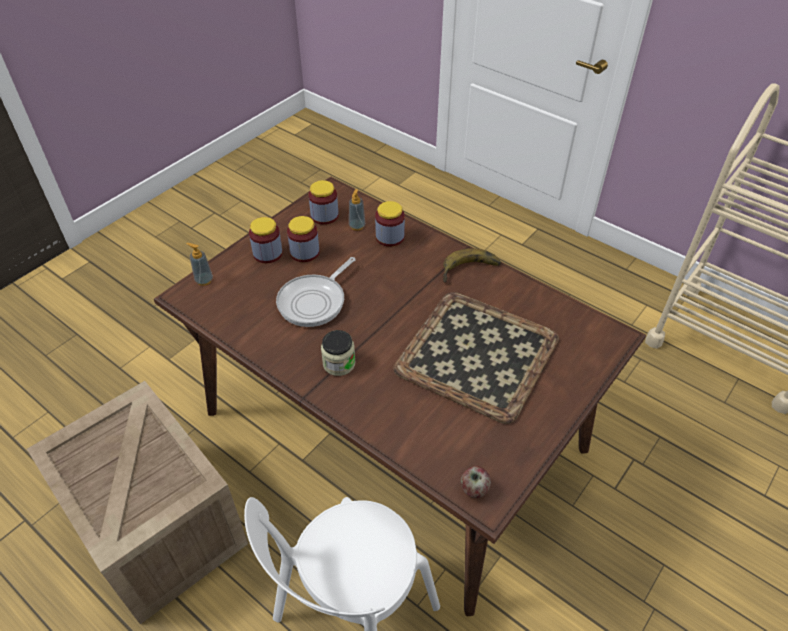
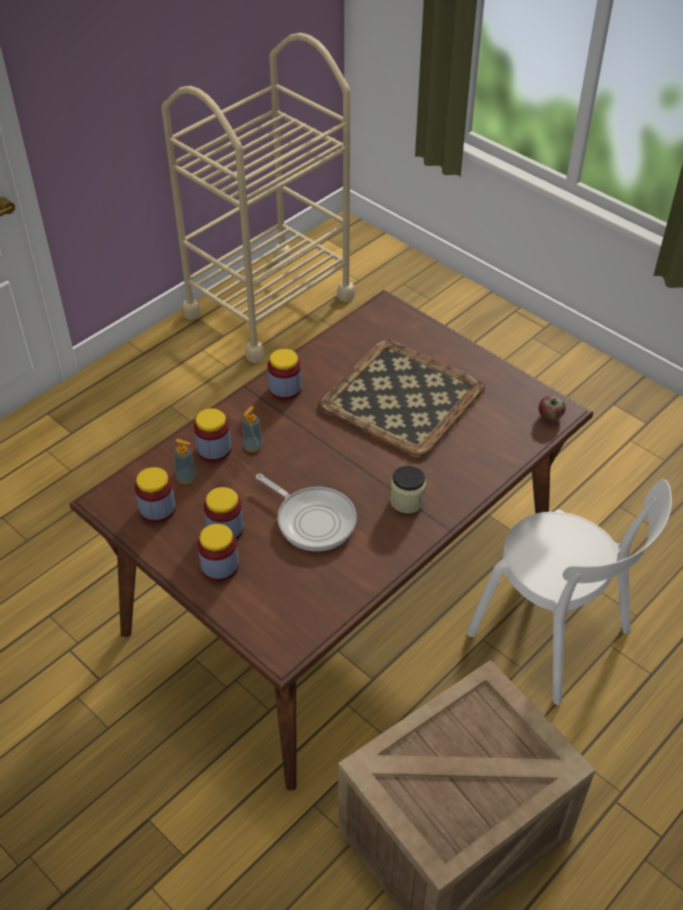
camera: 85 degrees left, 0 degrees up
(204, 280) = (258, 631): soap dispenser -> soap dispenser (253, 446)
(471, 271) = (285, 388): banana -> jar

